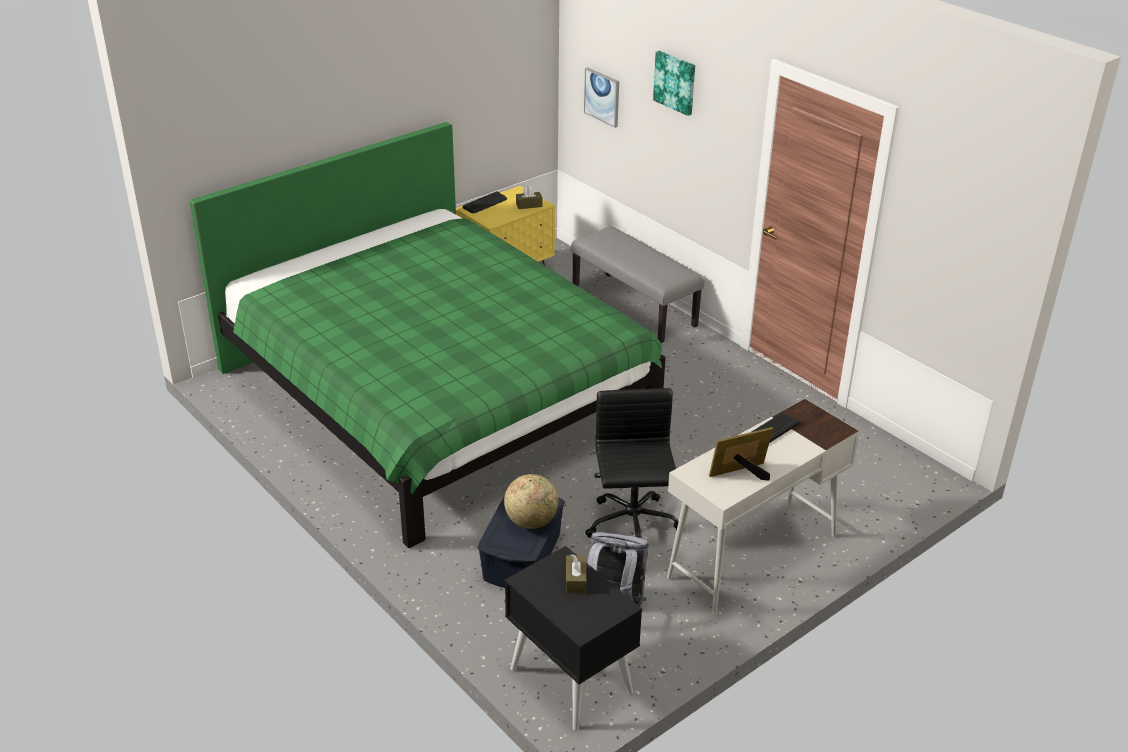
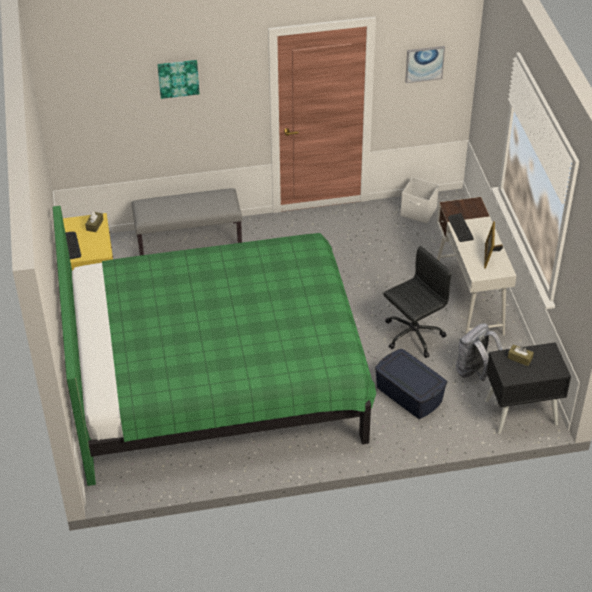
camera: 60 degrees left, 10 degrees up
(531, 521) = (412, 369): globe -> none
(602, 97) = (99, 118): picture -> picture (424, 63)
(632, 525) = (412, 335): black office chair -> black office chair turned 120 degrees clockwise
(875, 456) = (419, 212): none -> white storage box

